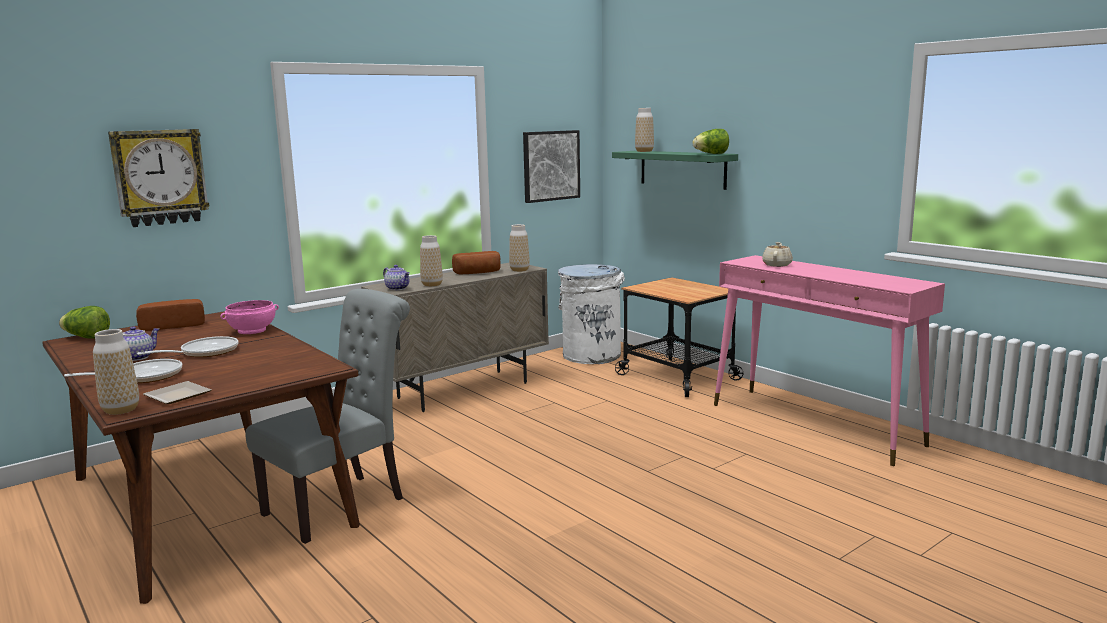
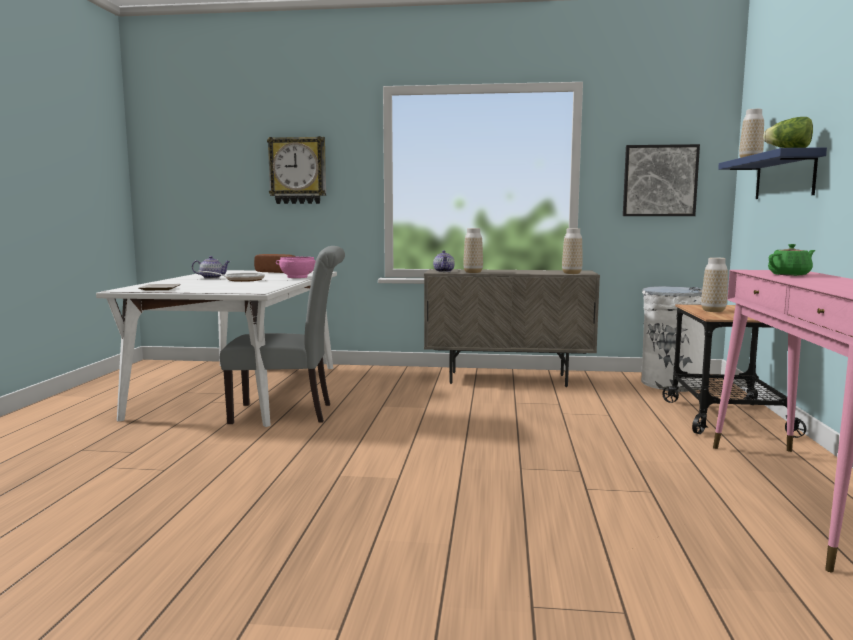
camera: 45 degrees right, 5 degrees down
(87, 337) = (230, 271): lettuce -> none
(121, 410) = (124, 289): vase -> vase (713, 311)
(144, 377) = (182, 282): frying pan -> none
(207, 501) = (240, 390): brown dining table -> white dining table
(478, 273) = (533, 271): bread -> none
(682, 169) = (784, 176): green shelf -> blue shelf
(777, 265) = (790, 274): beige teapot -> green teapot

